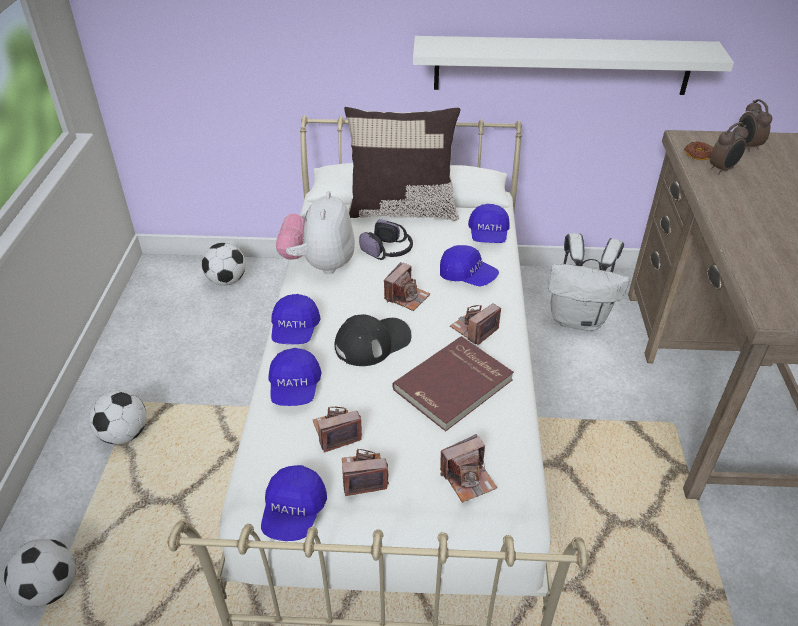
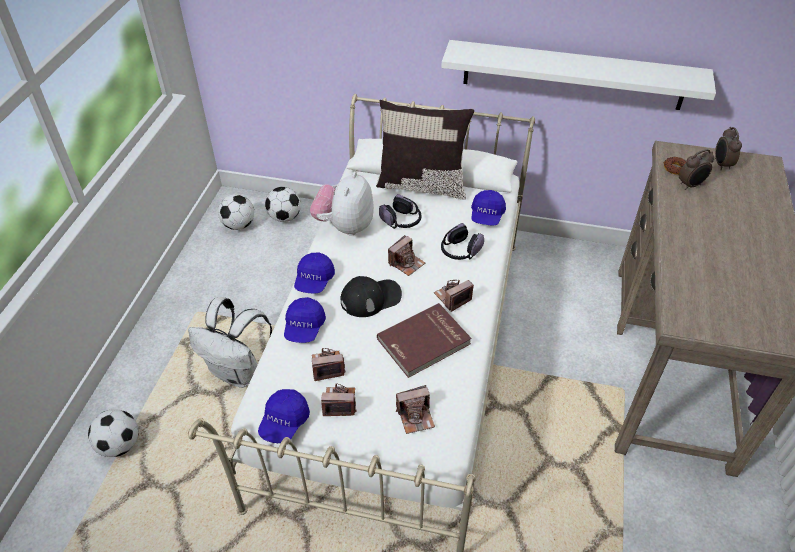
camera: 10 degrees right, 5 degrees up
(124, 434) = (187, 336): football -> football (238, 225)
(467, 276) = (459, 251): blue cap -> headphones
(578, 319) = (569, 287): white backpack -> white backpack (239, 372)

